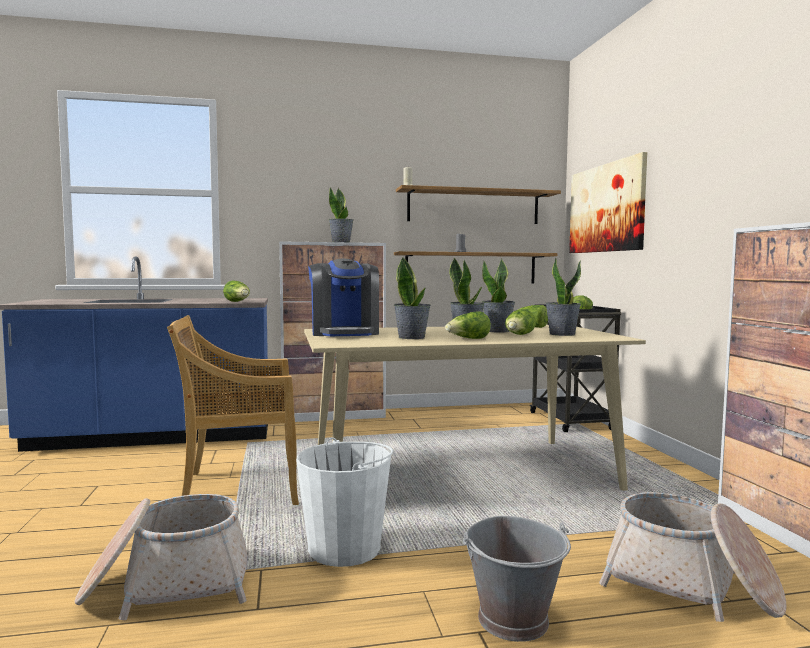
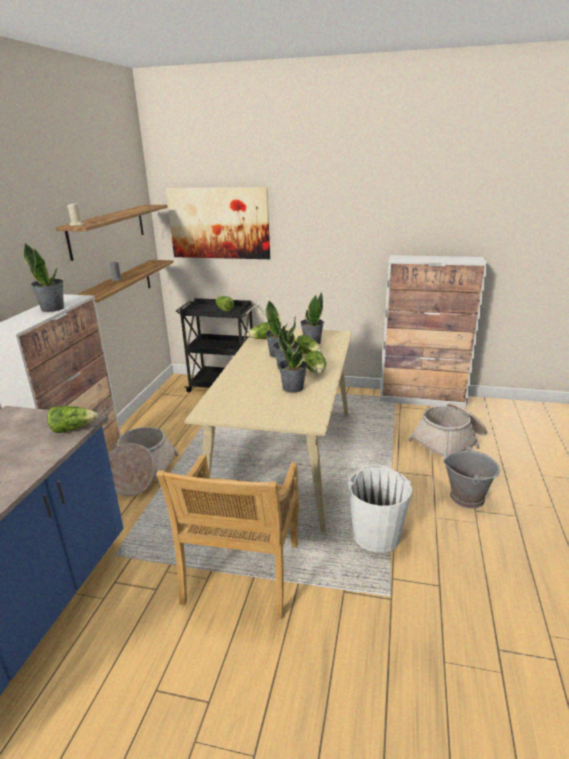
camera: 65 degrees left, 20 degrees up
(168, 584) = (399, 628): basket -> basket (141, 473)
(344, 333) = (241, 407): coffee machine -> none

